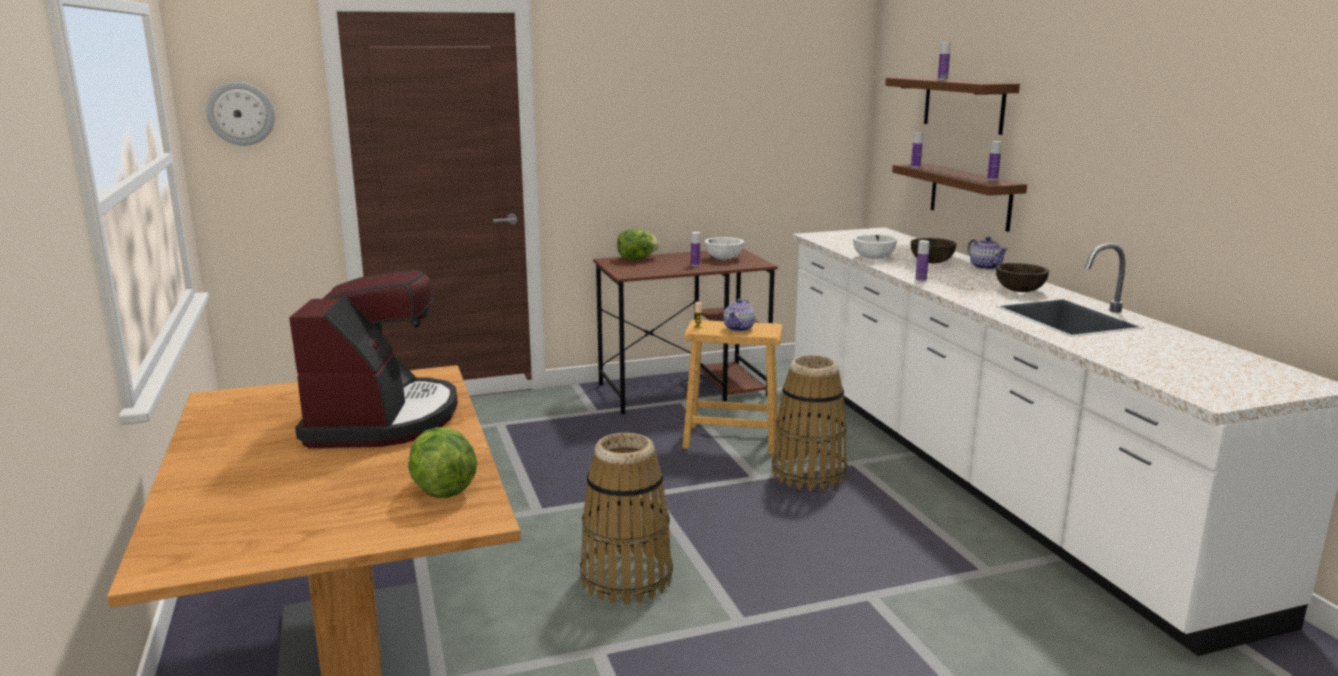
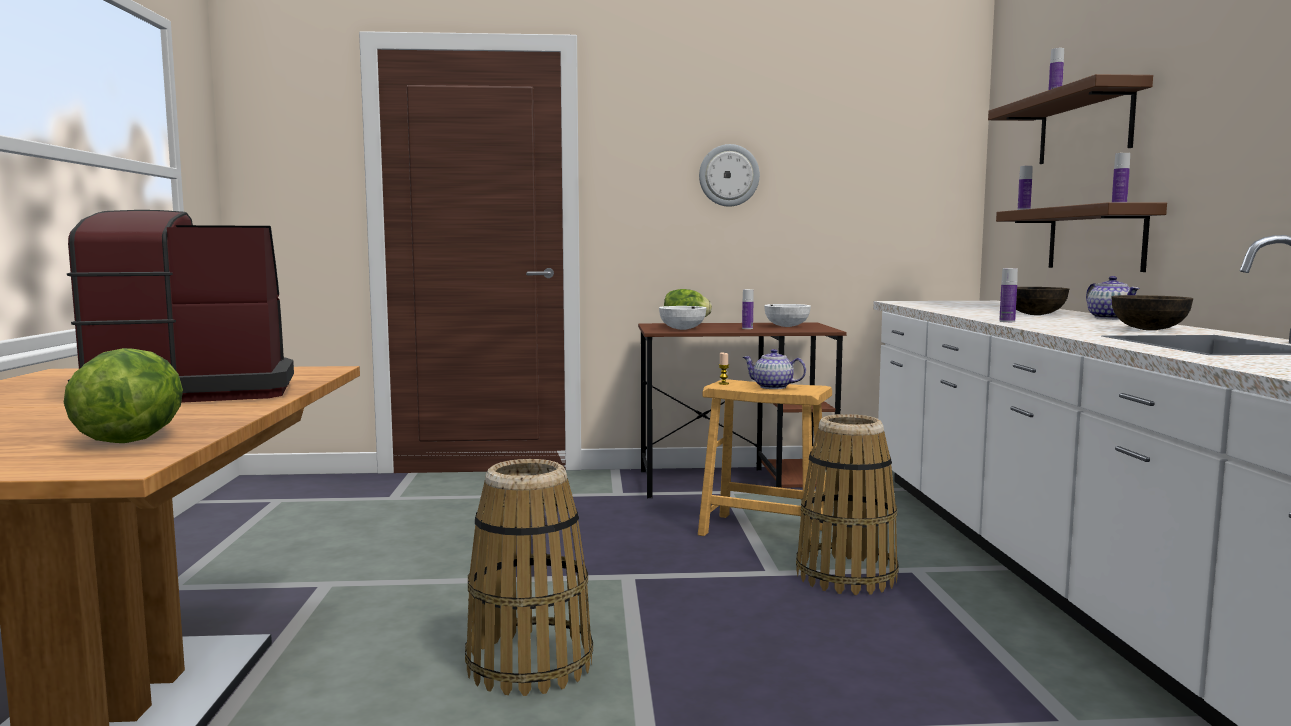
camera: 15 degrees right, 10 degrees down
(241, 113) = (277, 150): wall clock -> wall clock (729, 175)
(382, 419) = (192, 391): coffee machine -> coffee machine turned 120 degrees counterclockwise
(739, 328) = (773, 387): teapot -> teapot turned 75 degrees clockwise
(873, 258) = (958, 311): white bowl -> white bowl (682, 329)

